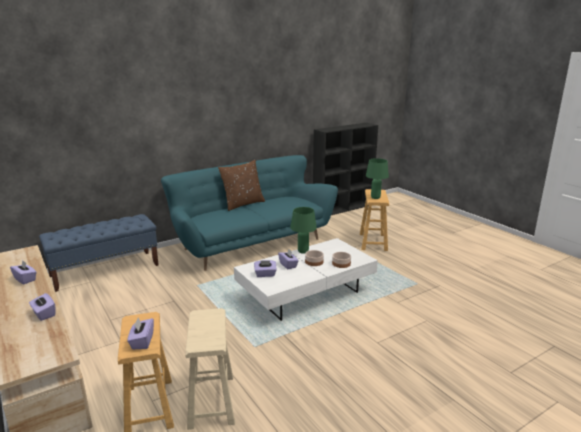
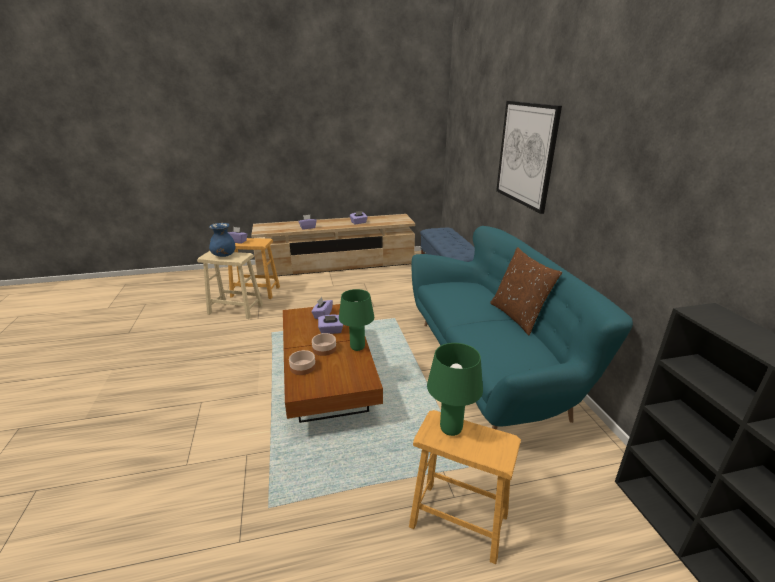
camera: 110 degrees right, 5 degrees up
(167, 111) = (526, 154): none -> picture
(206, 329) = (224, 255): none -> blue vase
(306, 294) = (328, 379): white coffee table -> brown coffee table

